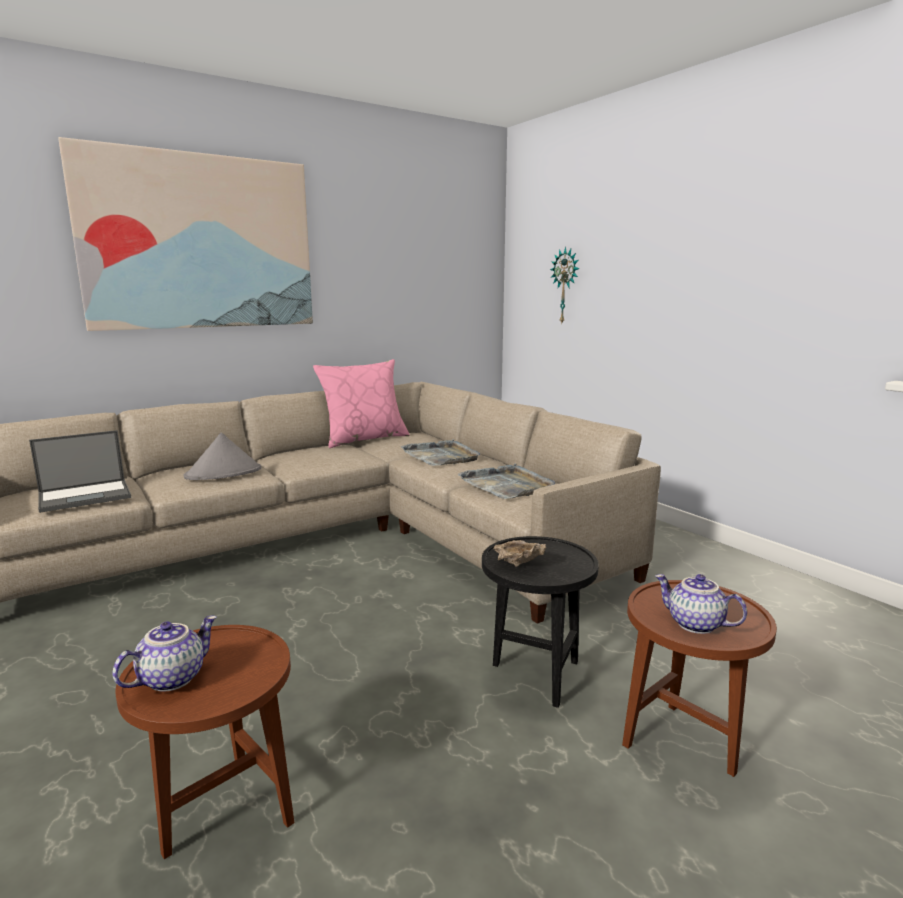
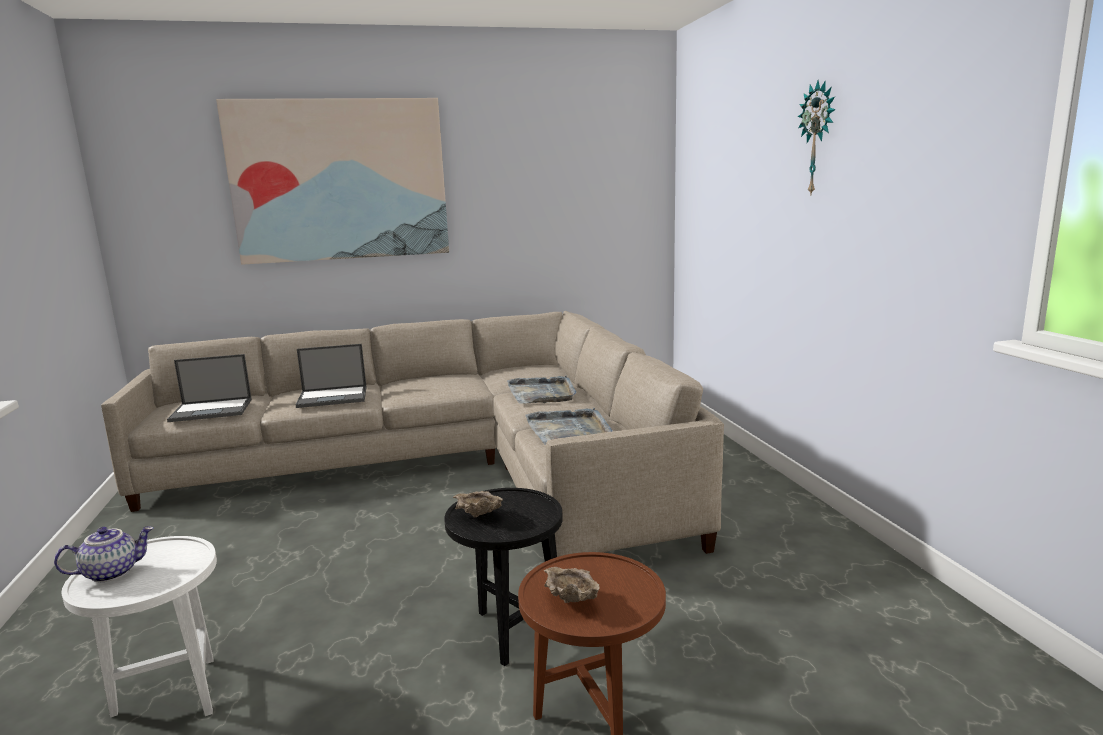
camera: 20 degrees right, 0 degrees up
(224, 473) = (333, 397): grey hat -> laptop
(224, 818) = (169, 697): brown side table -> white side table
(364, 439) = (491, 369): pink pillow -> none
(565, 286) = (720, 207): wall clock -> wall clock (818, 139)
(694, 624) = (571, 602): teapot -> beige bowl

